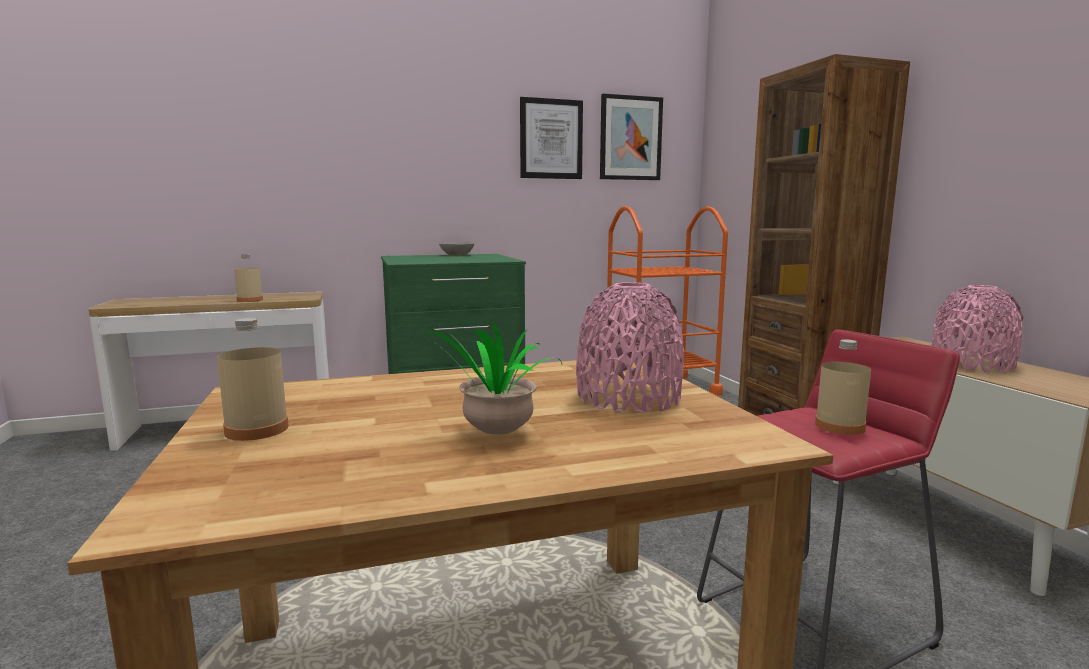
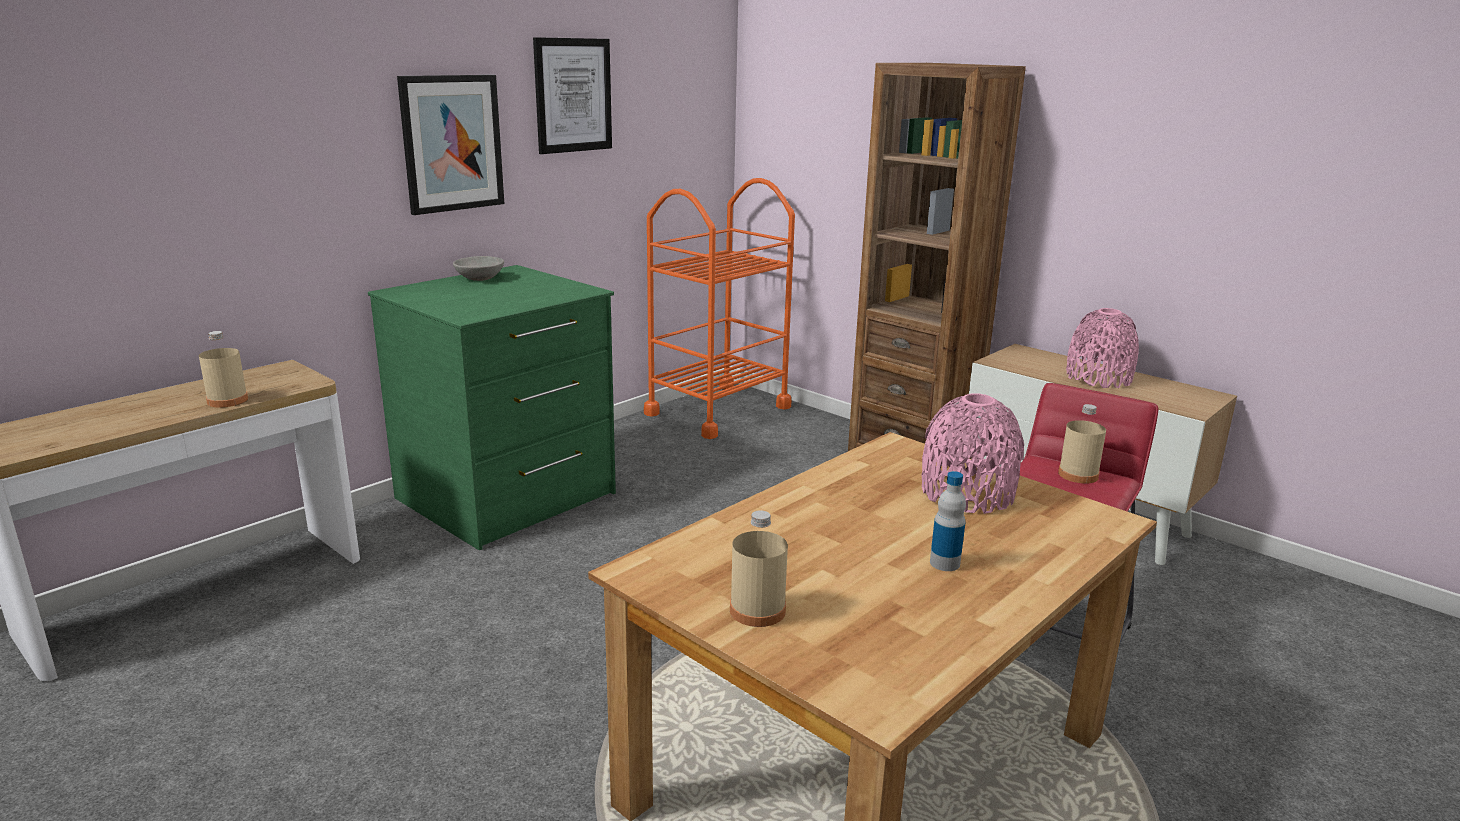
camera: 30 degrees left, 10 degrees up
(494, 436) = (944, 563): potted plant -> bottle
(630, 138) = (662, 87): picture -> picture (452, 143)

